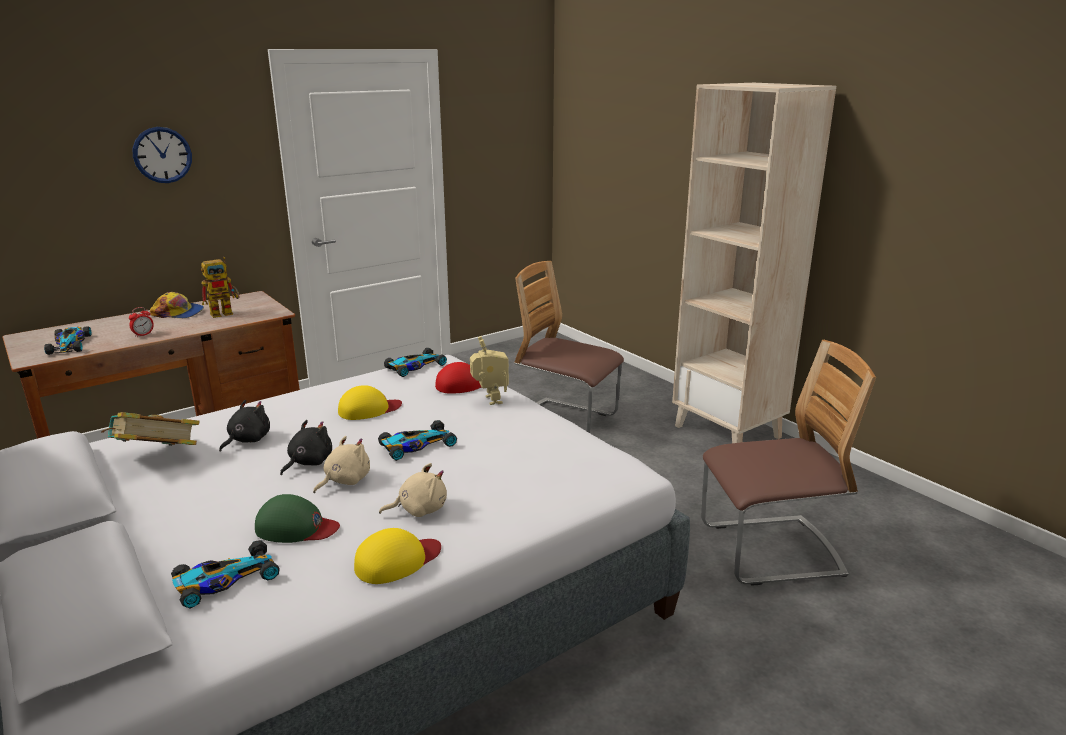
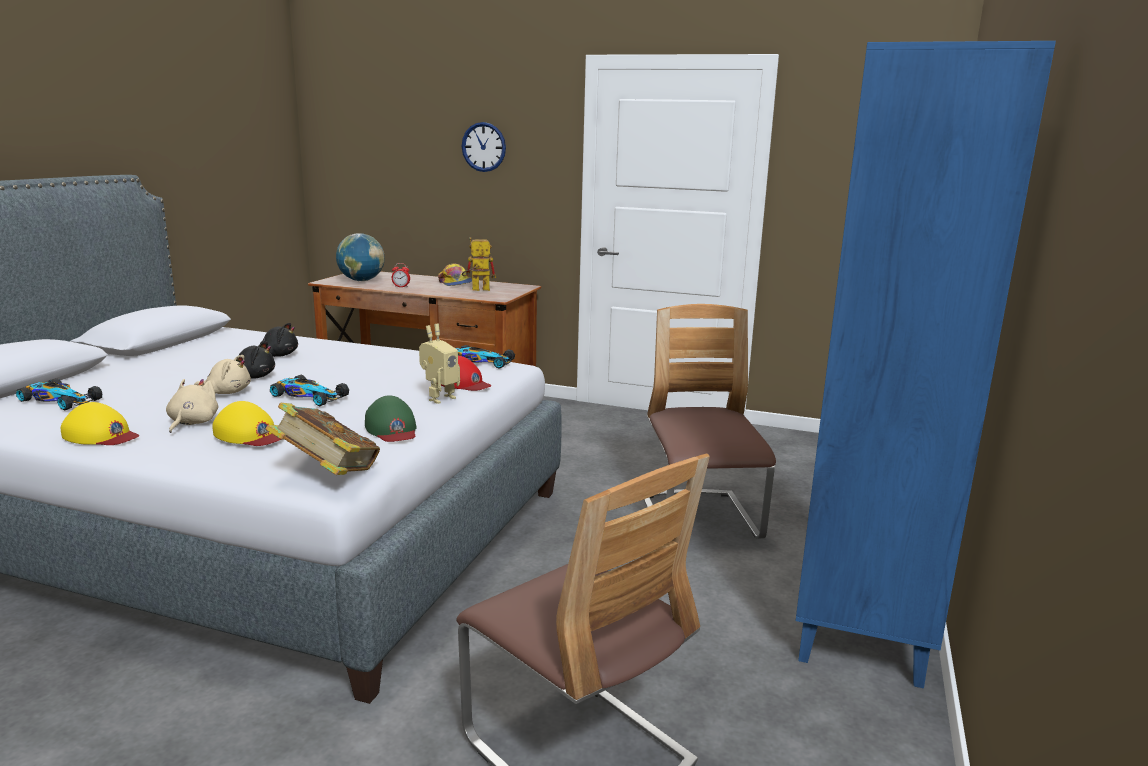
camera: 55 degrees right, 5 degrees down
(70, 344) = (361, 281): toy car -> globe
(156, 458) = (230, 345): book -> book (327, 474)
(226, 312) = (476, 290): toy robot -> toy robot turned 150 degrees clockwise
(296, 527) = (142, 398): green cap -> green cap (392, 429)
(369, 409) = (369, 369): yellow cap -> yellow cap (249, 435)
(419, 509) = (192, 423): beige plush toy -> beige plush toy turned 120 degrees counterclockwise
(728, 432) = (861, 635): beige bookcase -> blue bookcase

